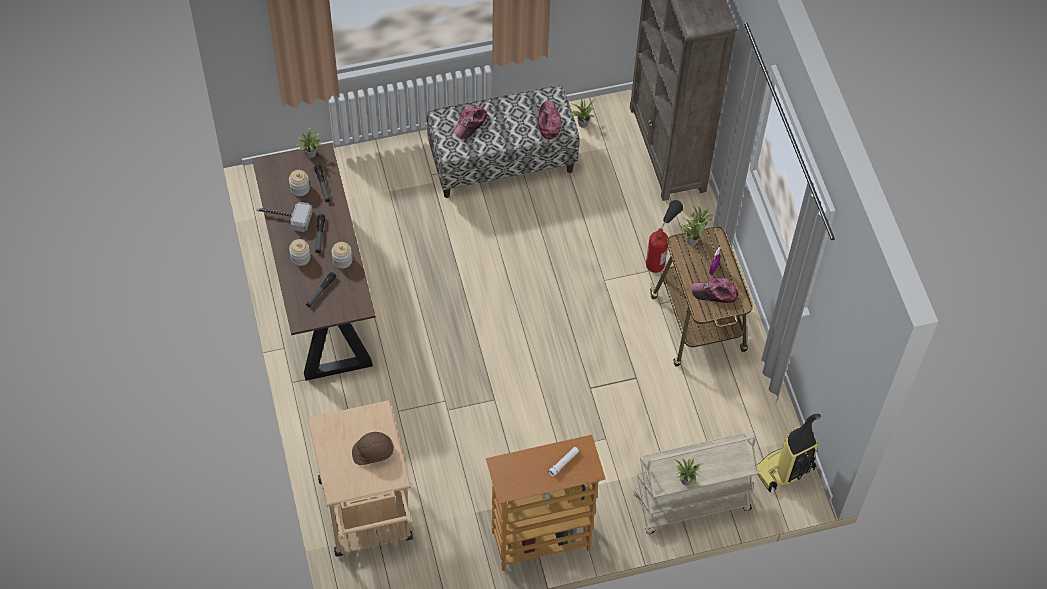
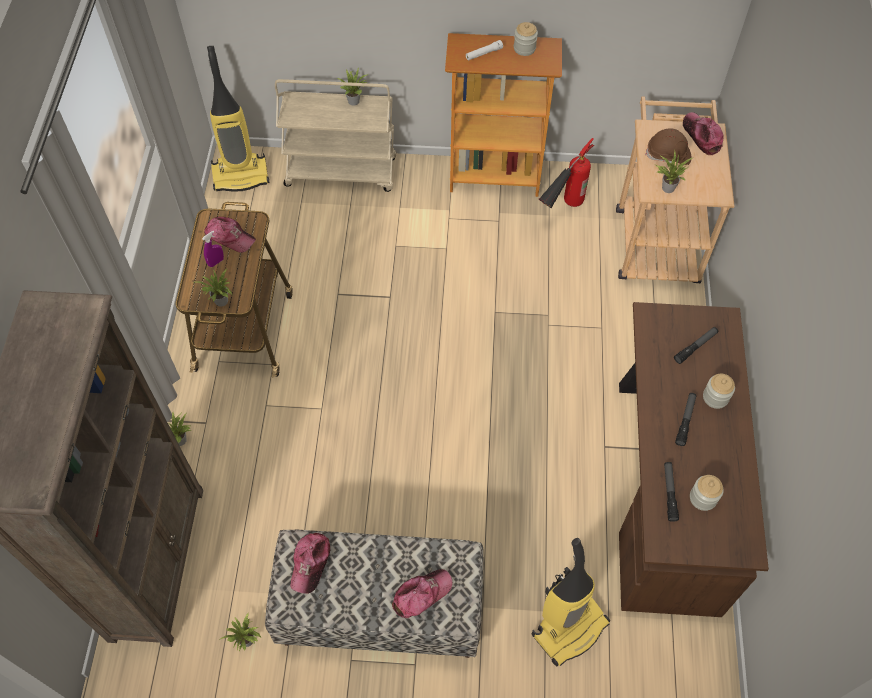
camera: 160 degrees left, 0 degrees up
(283, 217) = (731, 461): hammer -> none
(311, 154) = (678, 549): potted plant -> potted plant (667, 187)
(342, 260) = (661, 379): jar -> jar (524, 48)
(346, 481) = (701, 136): none -> cap
(370, 186) = (569, 627): none -> vacuum cleaner
(661, 251) = (238, 425): fire extinguisher -> fire extinguisher (562, 210)

